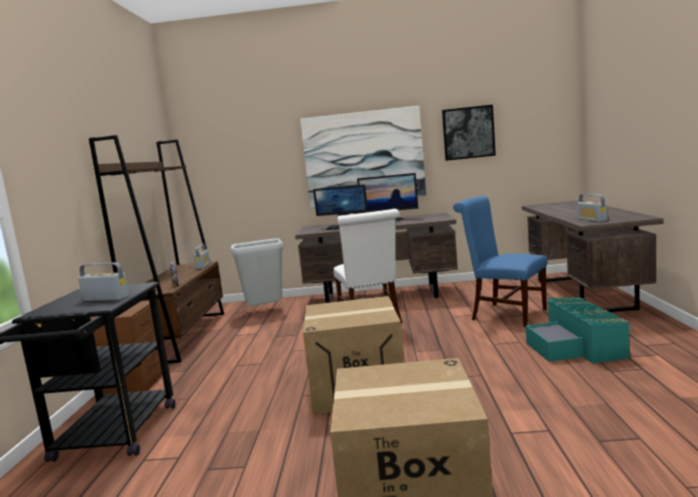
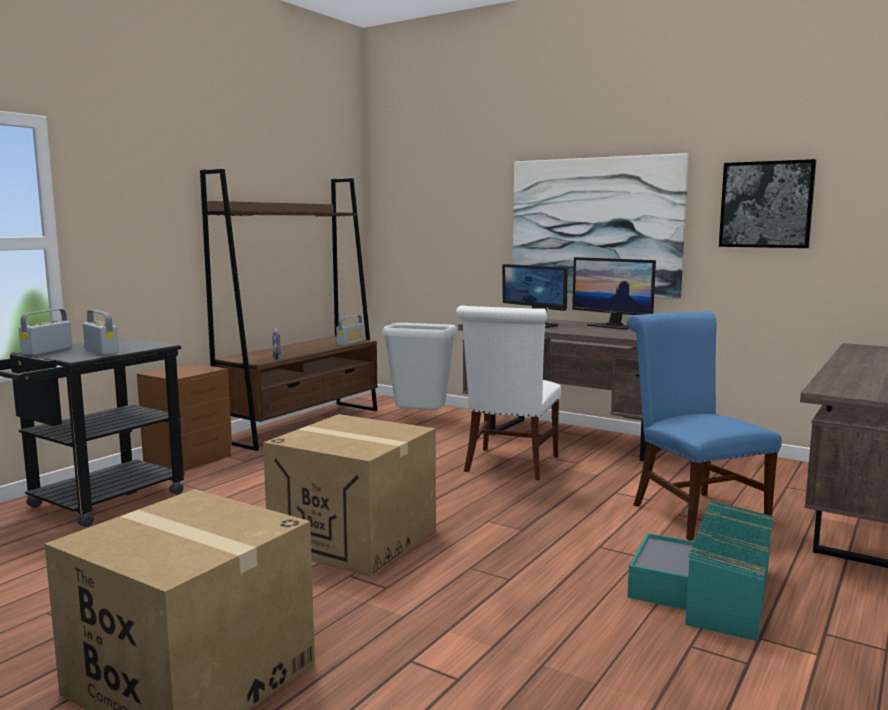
camera: 30 degrees right, 0 degrees up
(592, 220) = (853, 387): radio -> radio (47, 351)

